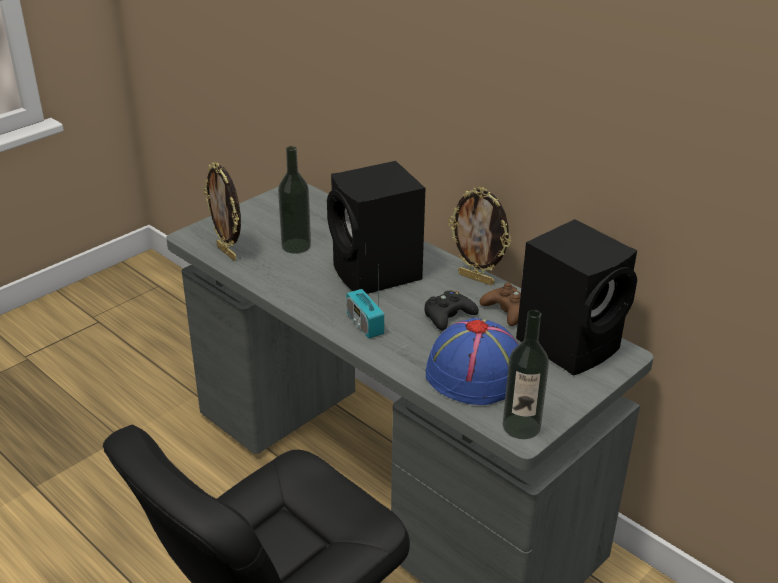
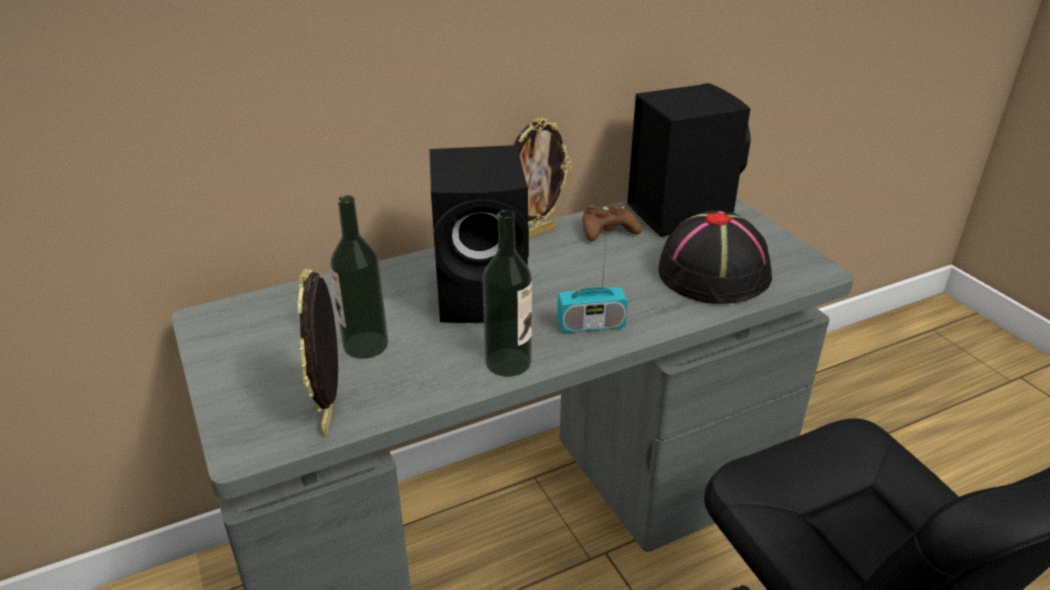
camera: 70 degrees left, 0 degrees up
(228, 253) = (332, 414): picture frame -> picture frame turned 105 degrees clockwise
(448, 316) = (600, 266): black game controller -> none
(476, 374) = (714, 273): blue hat -> black hat
(521, 426) = (806, 268): bottle -> bottle (508, 362)

